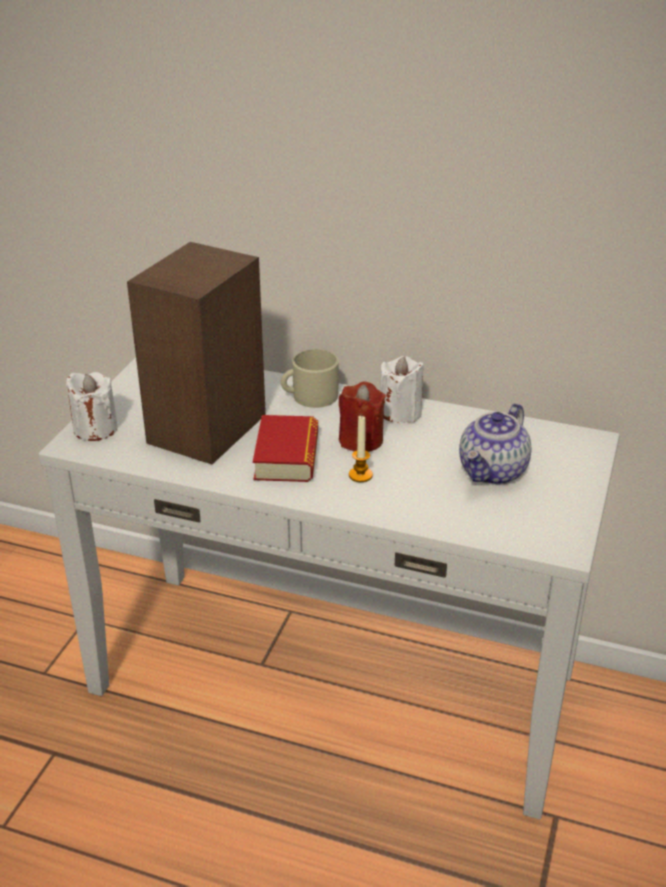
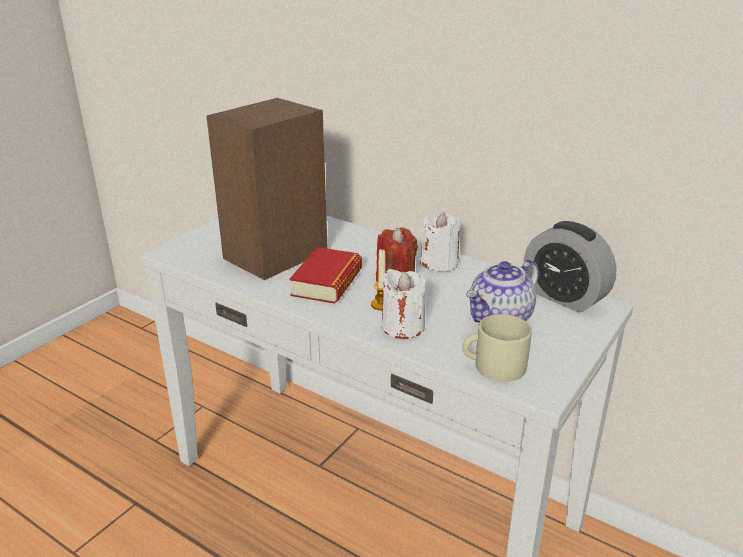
camera: 15 degrees right, 5 degrees down
(95, 429) = (192, 244): white candle -> white candle (403, 327)
(309, 396) = (370, 242): beige mug -> beige mug (493, 366)
(548, 435) = (564, 297): none -> alarm clock

